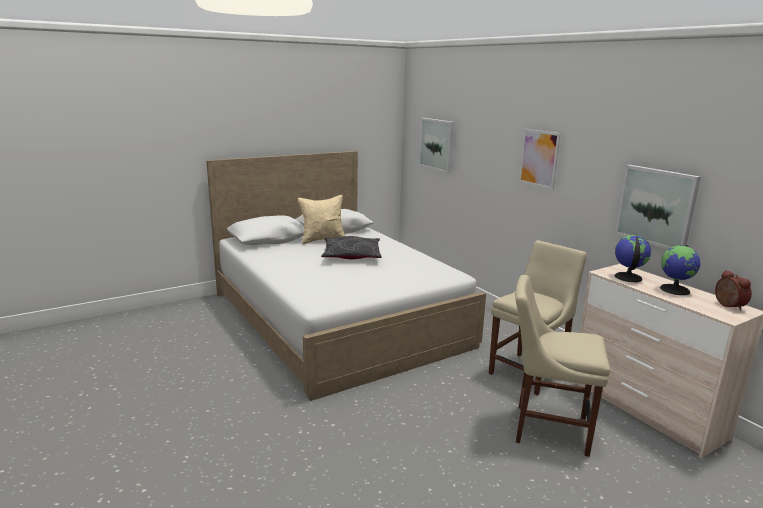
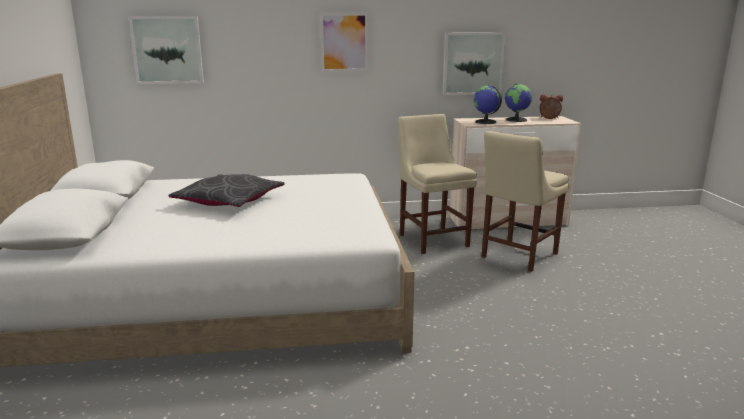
camera: 65 degrees left, 0 degrees up
(322, 240) = (139, 205): beige pillow -> none

